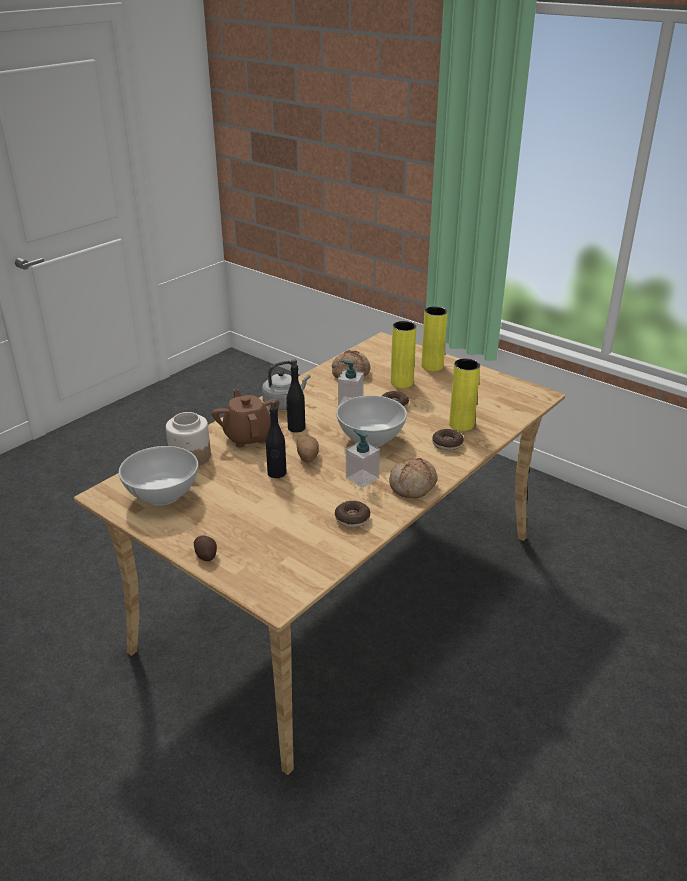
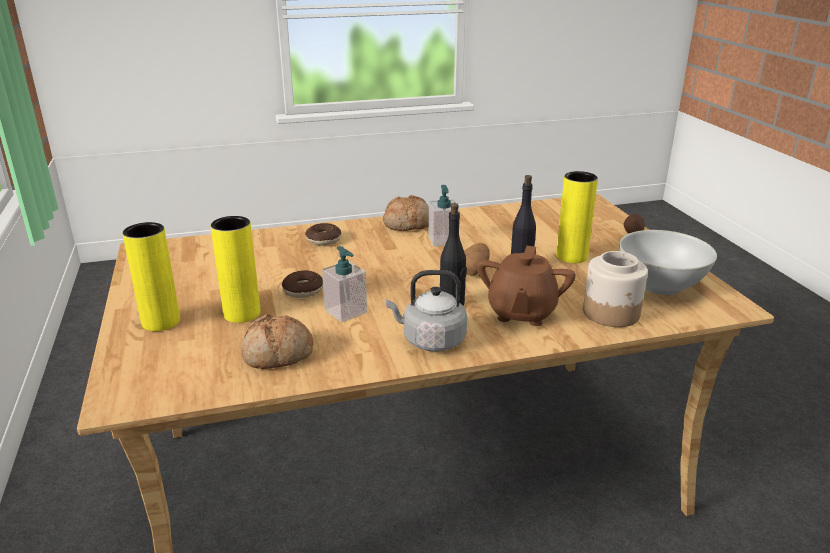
camera: 145 degrees left, 5 degrees down
(352, 519) = (488, 220): donut -> none
(370, 439) = (387, 266): white bowl -> none
(461, 424) = (277, 250): yellow vase -> yellow vase (571, 257)

